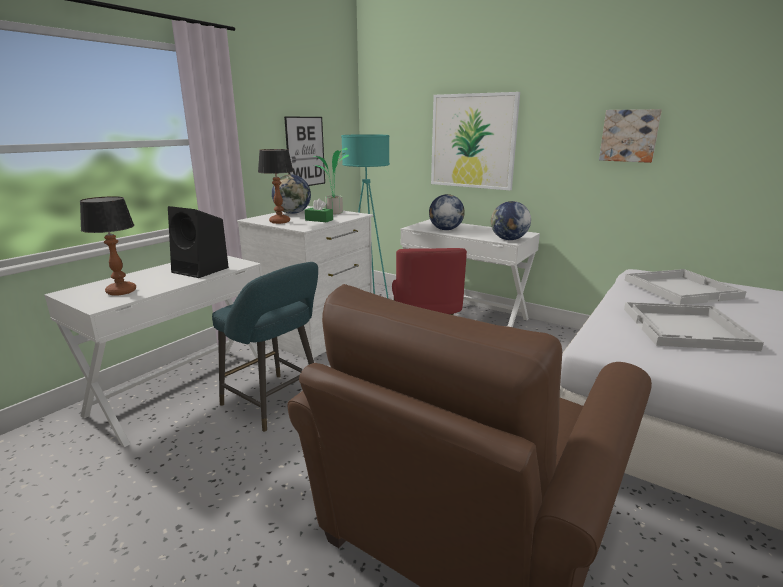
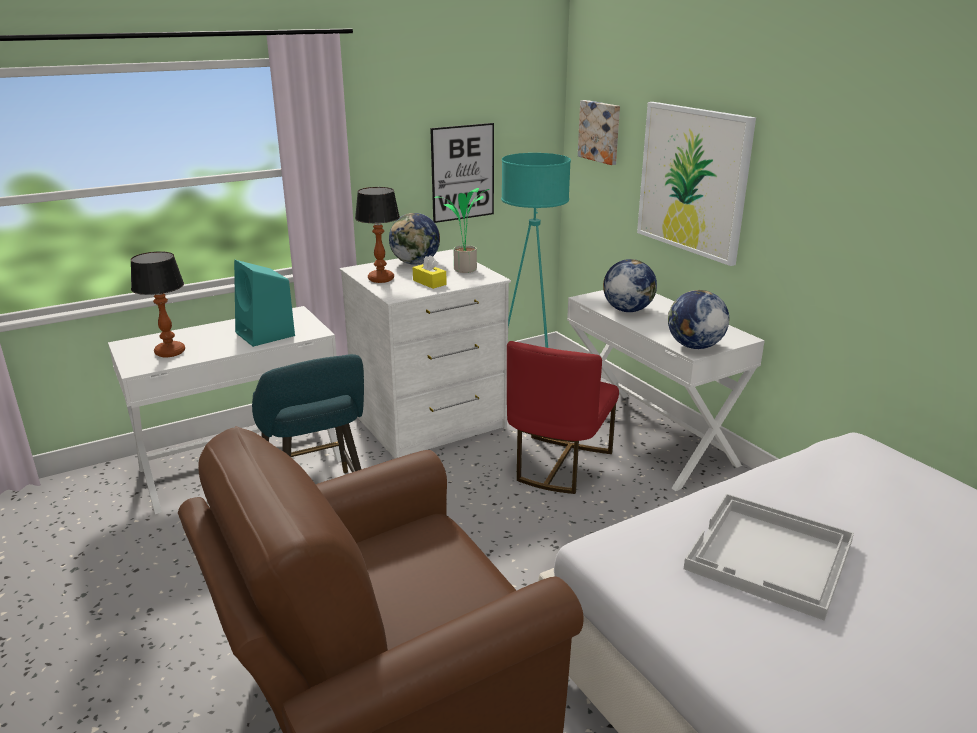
camera: 25 degrees right, 5 degrees up
(202, 270) = (266, 334): black speaker -> turquoise speaker
(319, 220) = (429, 282): green tissue box -> yellow tissue box
(629, 135) = (896, 217): picture -> picture (600, 131)
(681, 288) = (869, 489): white tray -> none

